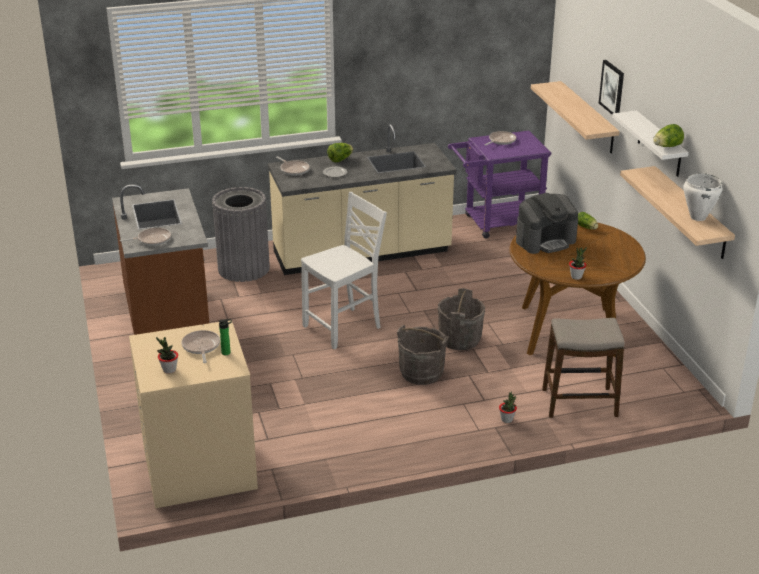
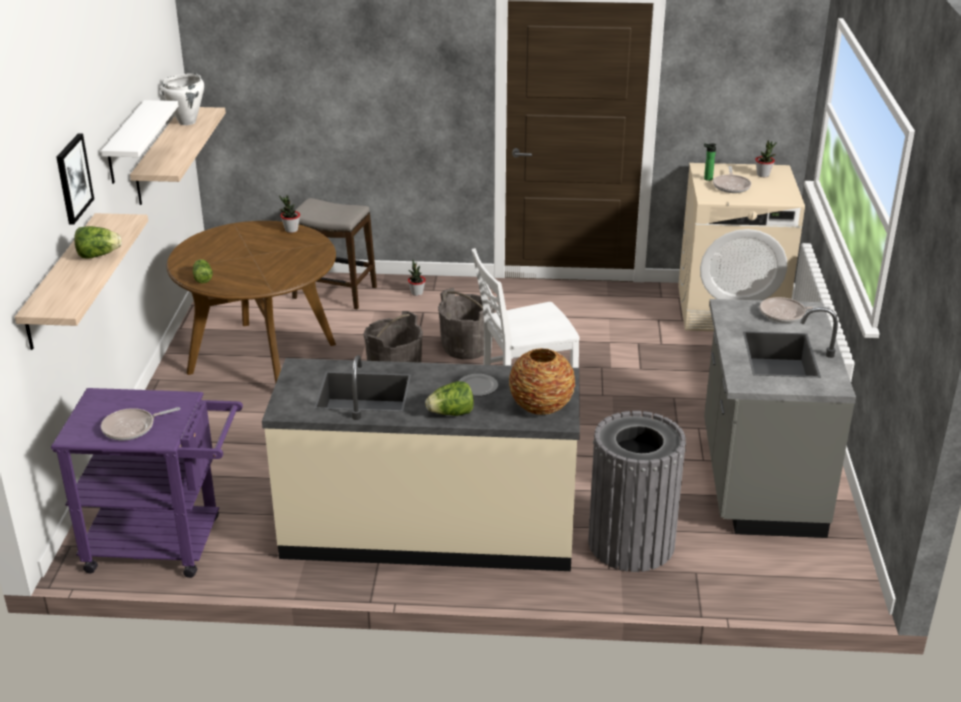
camera: 160 degrees left, 0 degrees up
(168, 316) = (758, 481): brown counter -> grey counter
(293, 169) = (541, 407): frying pan -> vase
(545, 241) = (273, 271): coffee machine -> none
(667, 147) = (156, 107): lettuce -> lettuce (98, 255)

